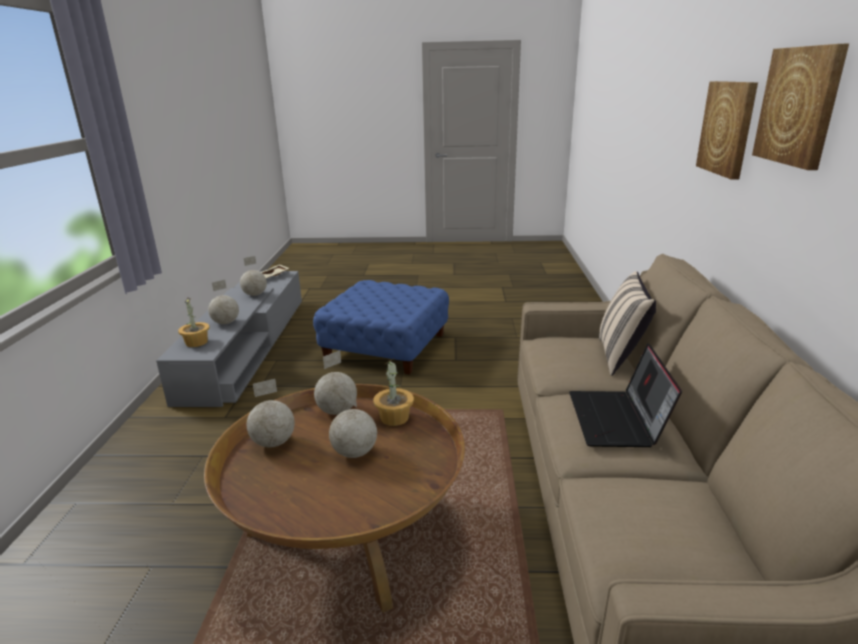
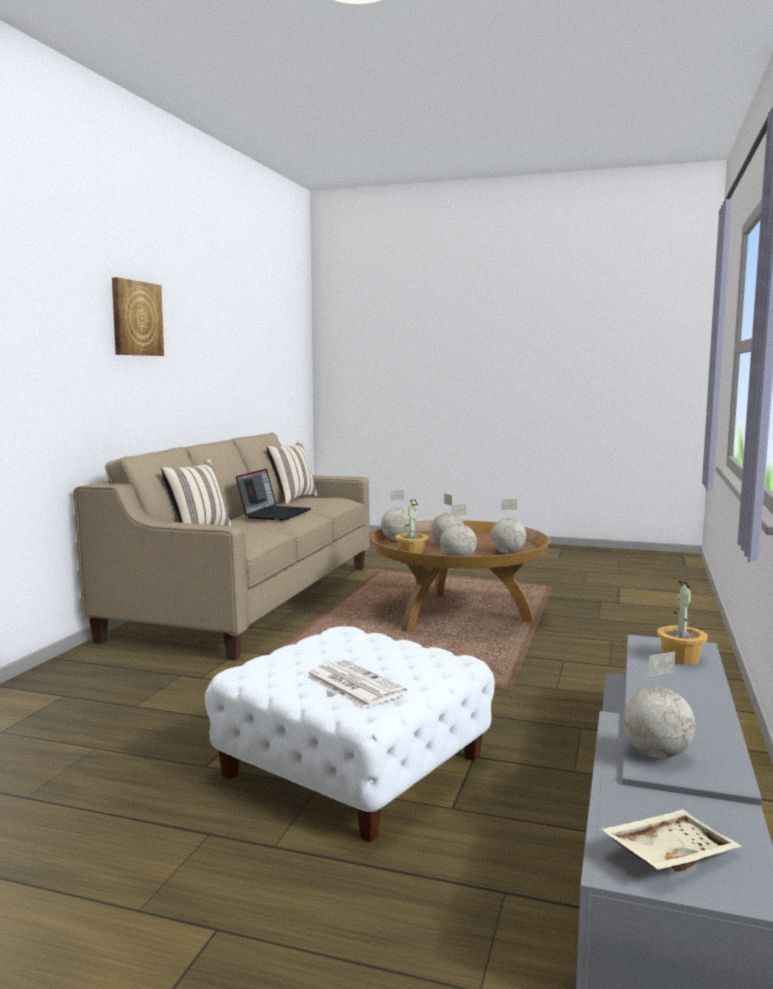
camera: 165 degrees left, 15 degrees down
(226, 323) = (661, 685): globe -> globe (396, 540)
(378, 291) = (352, 684): none -> newspaper
(386, 346) = (353, 767): blue ottoman -> white ottoman
(727, 128) = (72, 337): picture -> none
(737, 550) = (292, 499): none -> beige pillow

